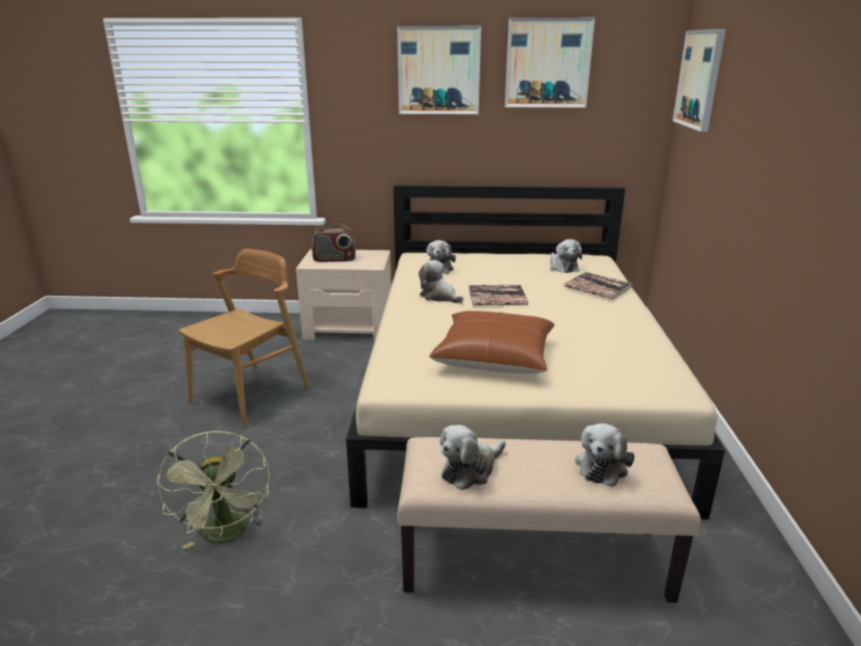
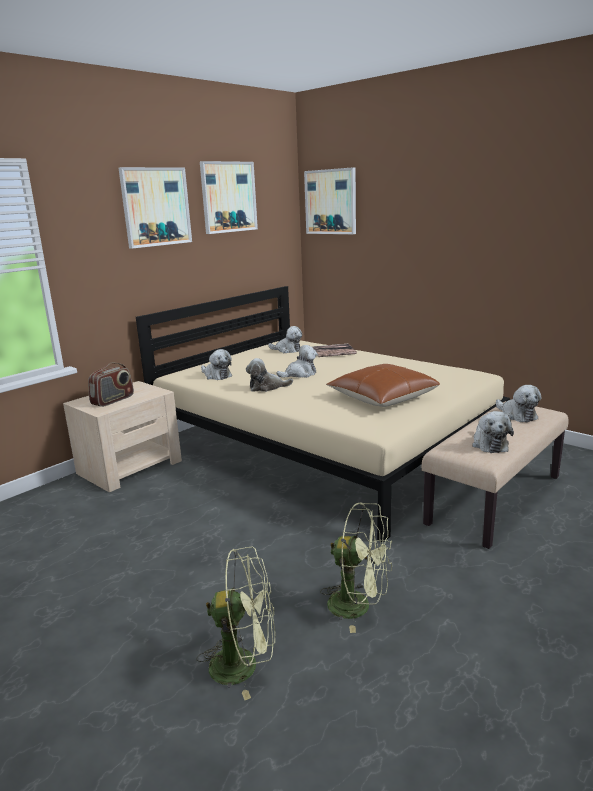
camera: 50 degrees left, 5 degrees down
(113, 507) = (244, 664): none -> green fan
(251, 394) = (162, 542): brown chair -> none
(497, 296) = (300, 374): book -> plush toy

